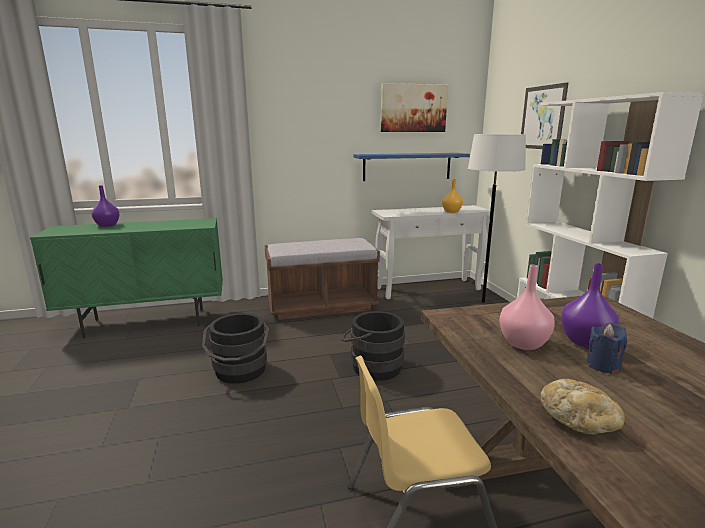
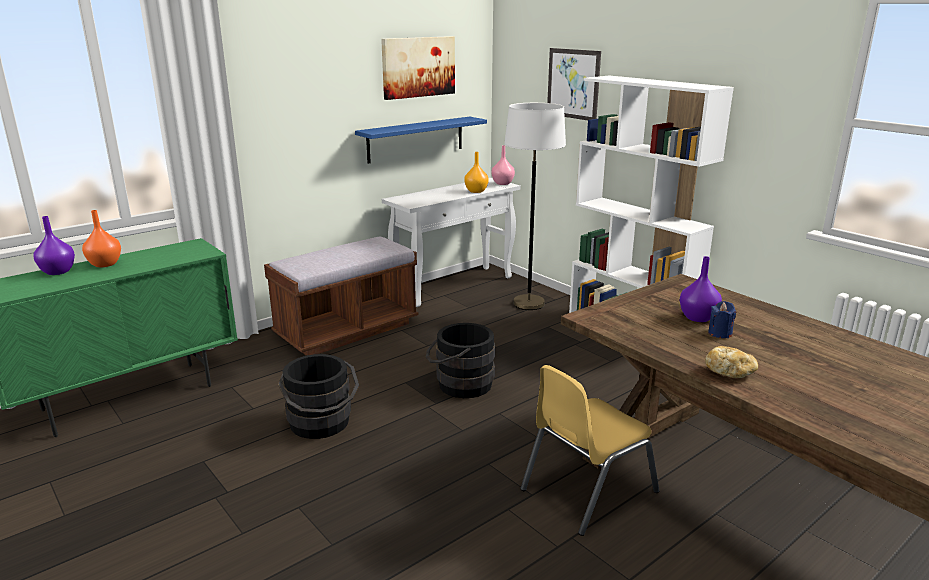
camera: 25 degrees left, 5 degrees up
(138, 224) = (105, 264): none -> orange vase
(523, 343) = (659, 328): pink vase -> pink vase (502, 183)

